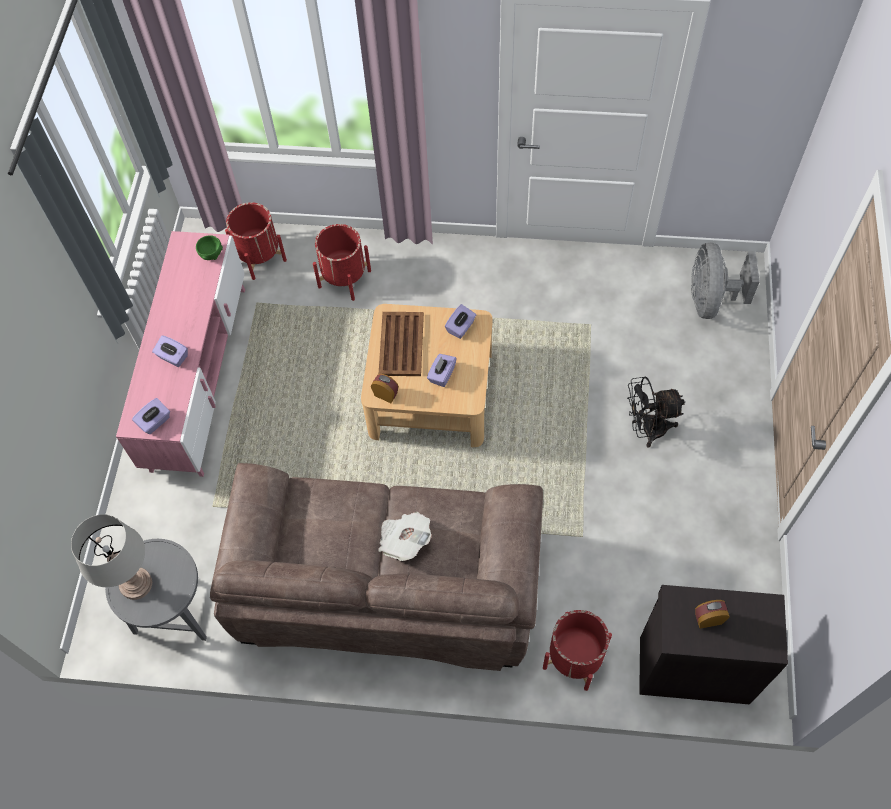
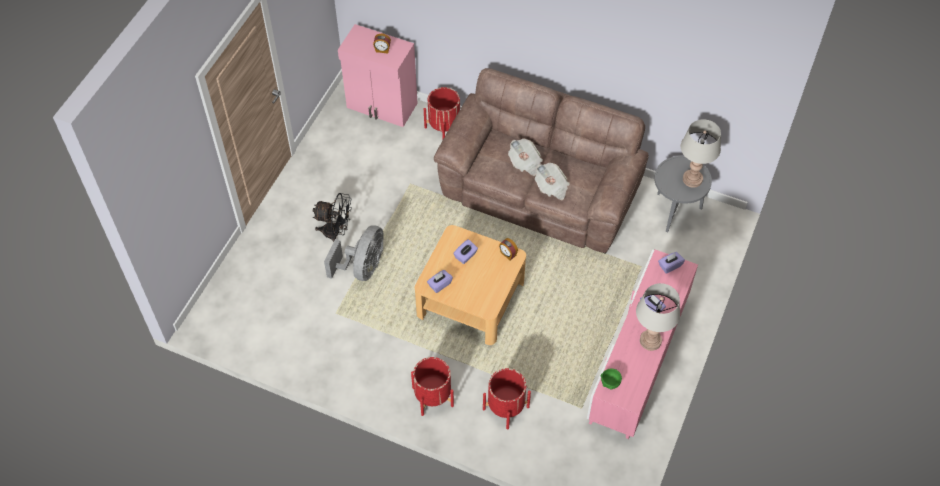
camera: 165 degrees left, 5 degrees down
(169, 315) = (650, 341): none -> grey table lamp
(259, 257) = (570, 450): red planter -> red planter (433, 396)
(351, 503) = (551, 187): none -> newspaper
(401, 345) = (486, 284): brown tray -> none
(693, 668) = (382, 106): black cabinet -> pink cabinet
(711, 300) = (240, 305): grey fan -> grey fan (362, 268)

